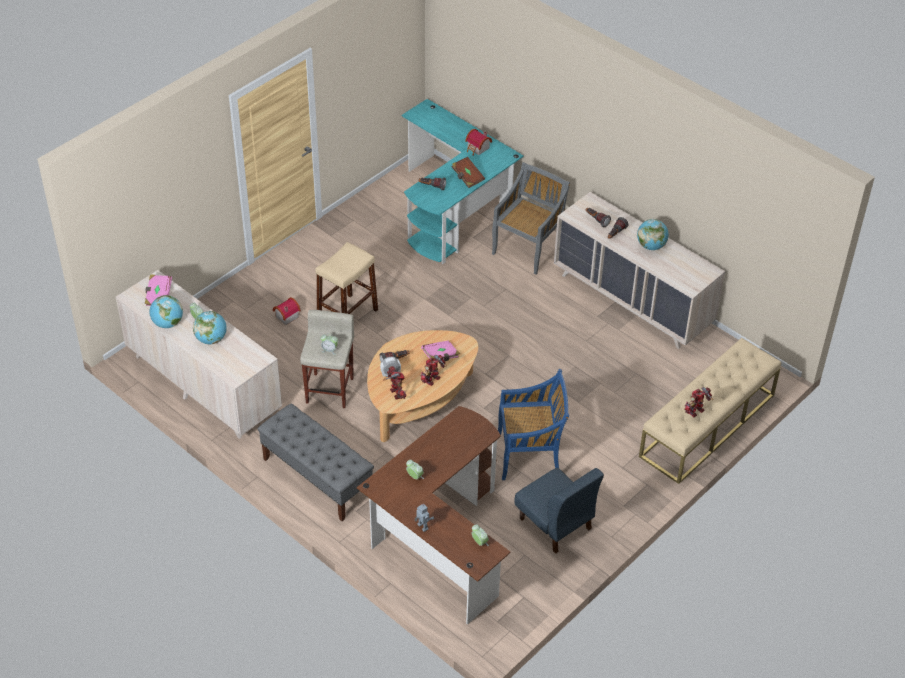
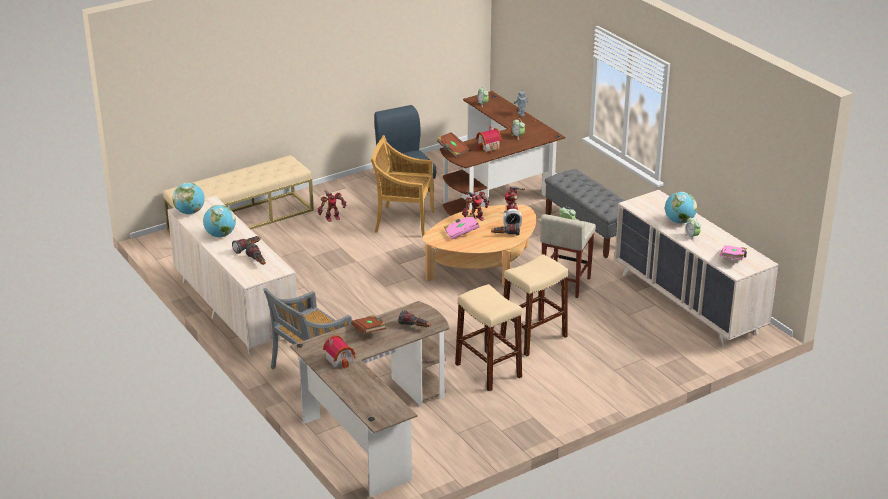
camera: 165 degrees left, 15 degrees down
(168, 323) = (722, 237): globe -> globe (190, 212)
(285, 316) = (599, 346): toy house -> toy house (490, 147)
(379, 273) = (488, 370): none -> beige stool
(455, 209) = (372, 425): turquoise desk -> brown desk
(483, 432) = (453, 151): none -> brown book
(530, 456) = (403, 221): blue chair -> beige chair
(696, 412) = (264, 169): toy robot -> toy robot (332, 217)

